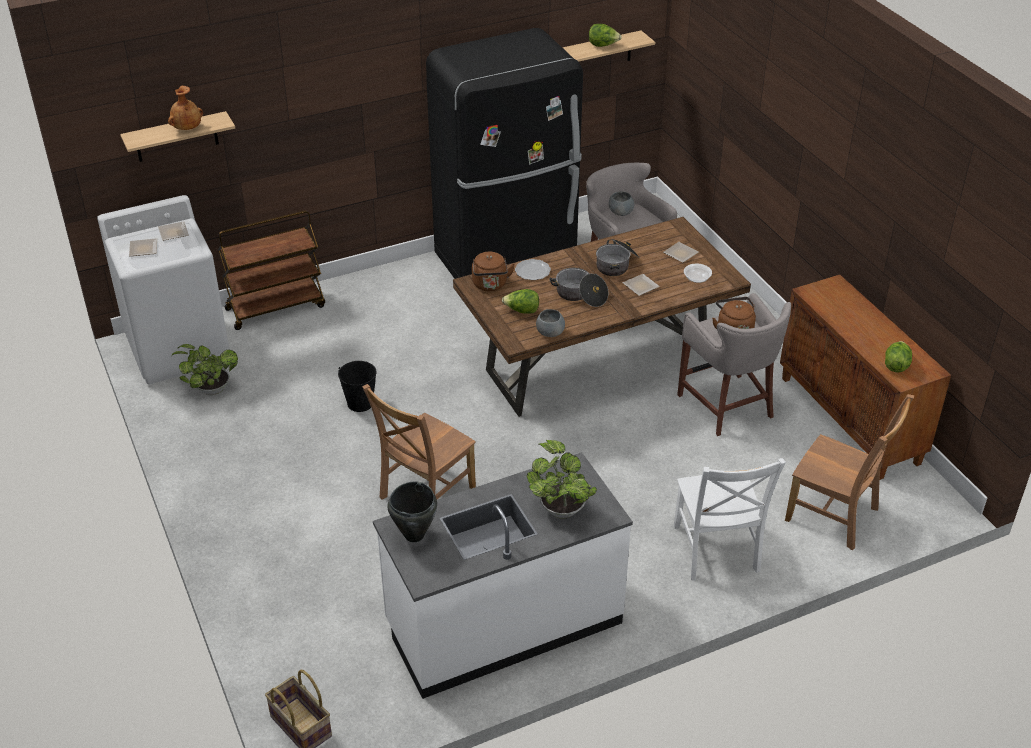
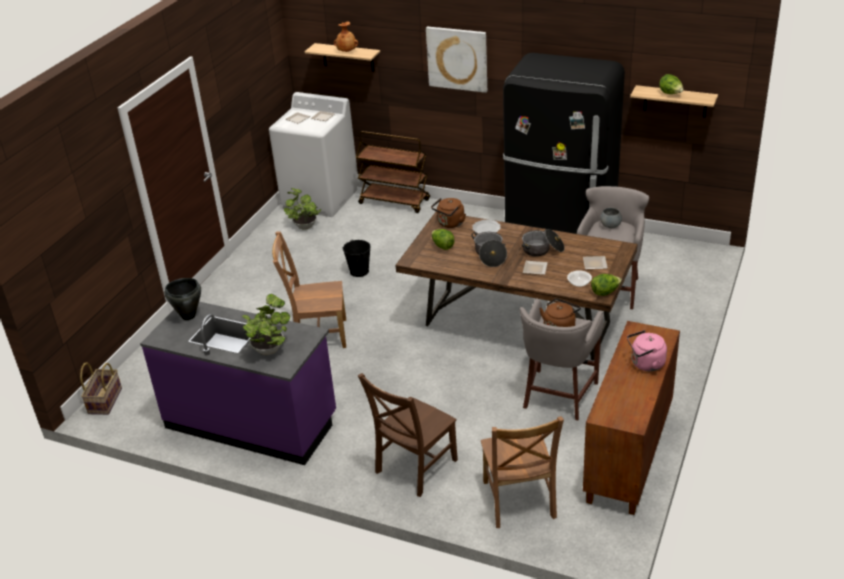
camera: 50 degrees right, 5 degrees down
(338, 87) = (457, 58): none -> picture
(503, 623) = (252, 421): white counter -> purple counter
(550, 333) = (437, 265): grey bowl -> none
(716, 551) = (414, 468): white chair -> brown chair
(862, 317) = (645, 364): none -> pink kettle
(896, 365) = (613, 405): lettuce -> lettuce (605, 292)

